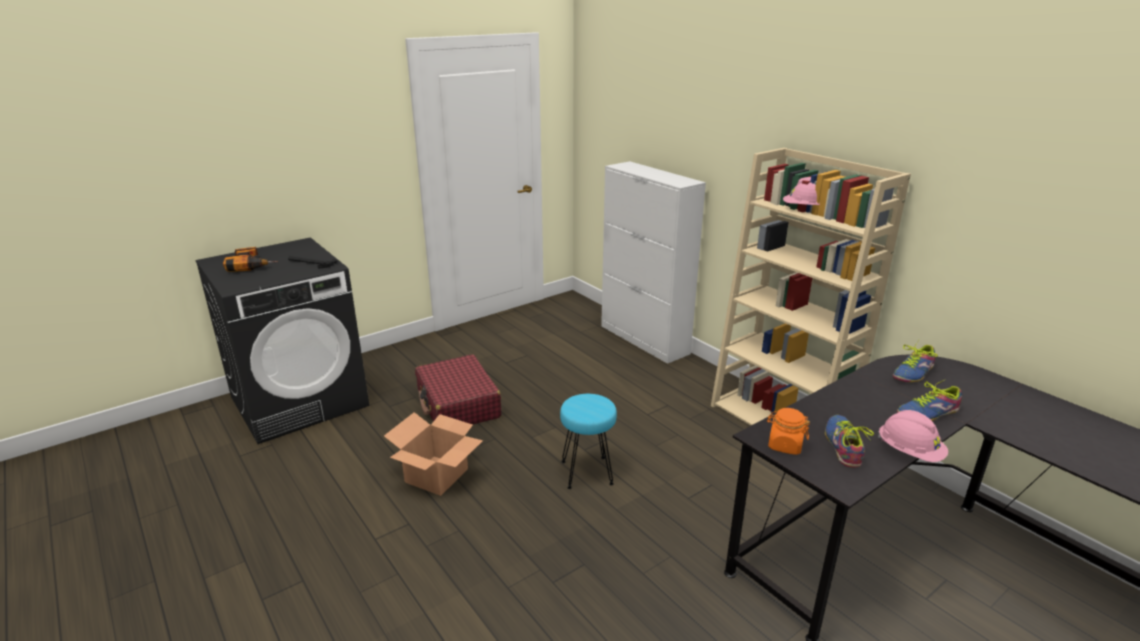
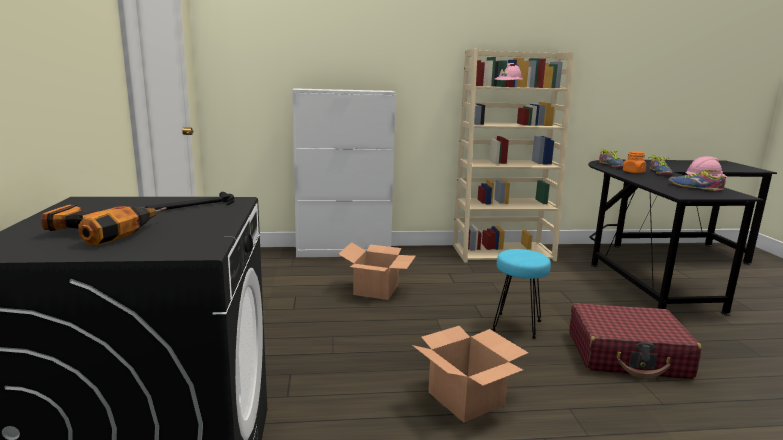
camera: 60 degrees left, 10 degrees down
(458, 404) = (341, 352): red suitcase -> red suitcase (627, 355)
(580, 382) = (376, 289): none -> cardboard box
(784, 445) = (694, 194): orange jar -> orange jar (633, 172)

